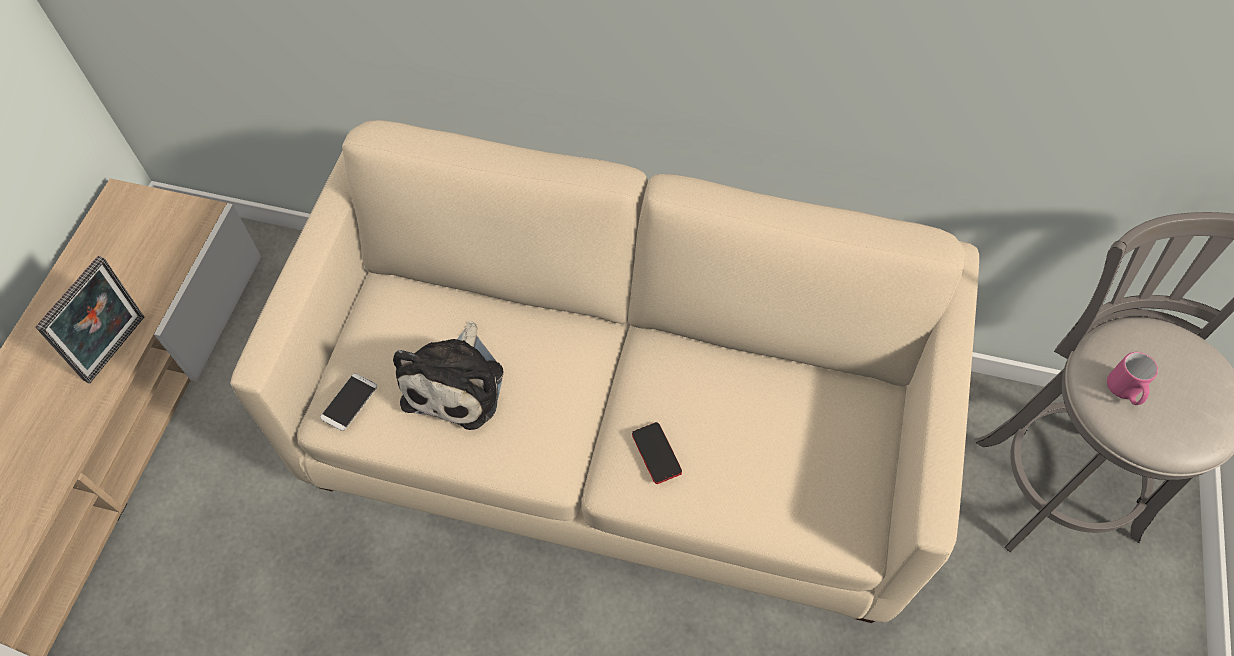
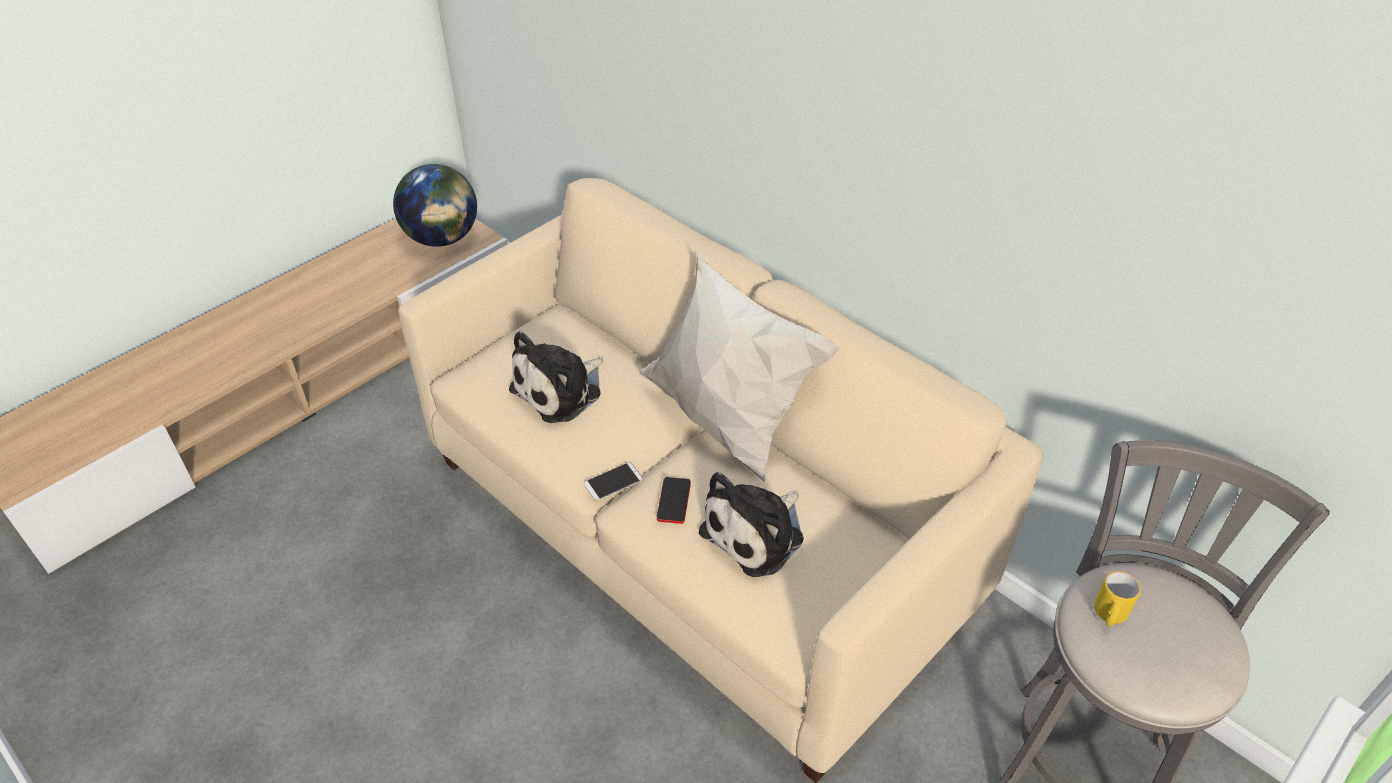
camera: 30 degrees right, 15 degrees down
(119, 350) = (368, 296): picture frame -> none
(155, 235) = (442, 238): none -> globe
(349, 402) = (478, 372): phone -> phone (613, 482)
(648, 342) = (725, 425): none -> white pillow
(754, 447) = (757, 533): none -> plush toy
(1124, 391) = (1109, 616): pink mug -> yellow mug

